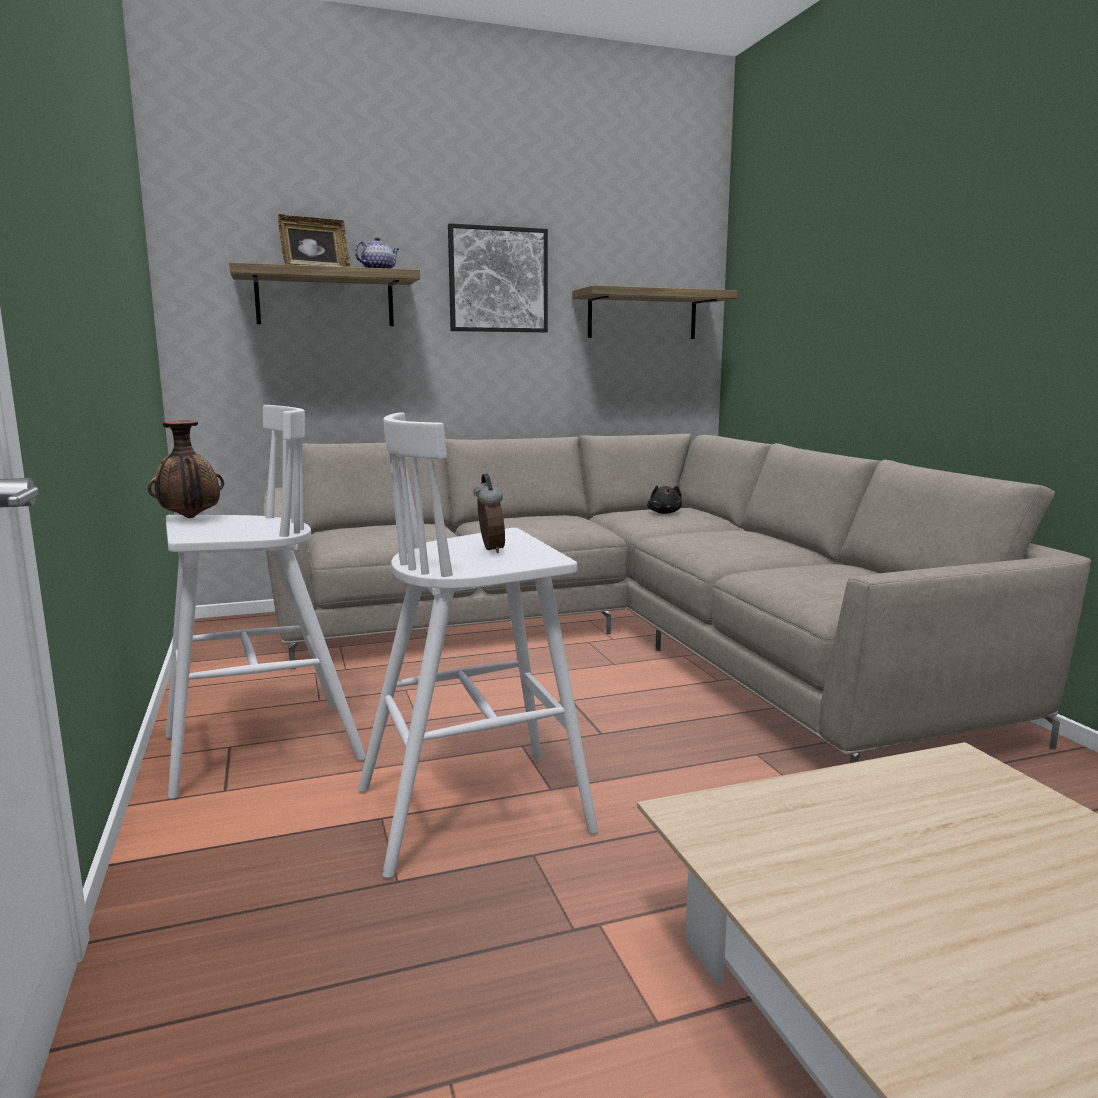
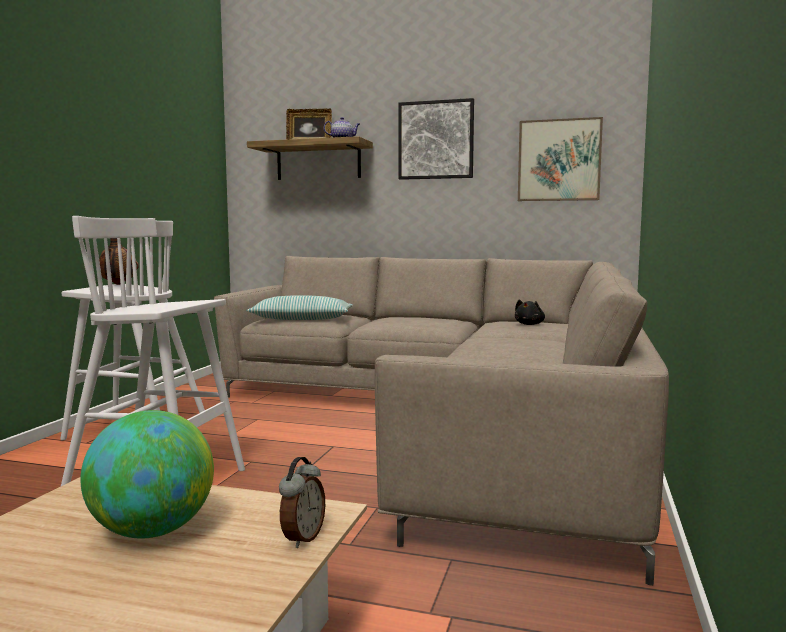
camera: 35 degrees right, 5 degrees down
(390, 537) = (301, 319): none -> pillow
(489, 549) = (159, 305): alarm clock -> alarm clock (302, 538)
(642, 315) = (559, 160): shelf -> picture
(904, 839) = (152, 531): none -> globe

